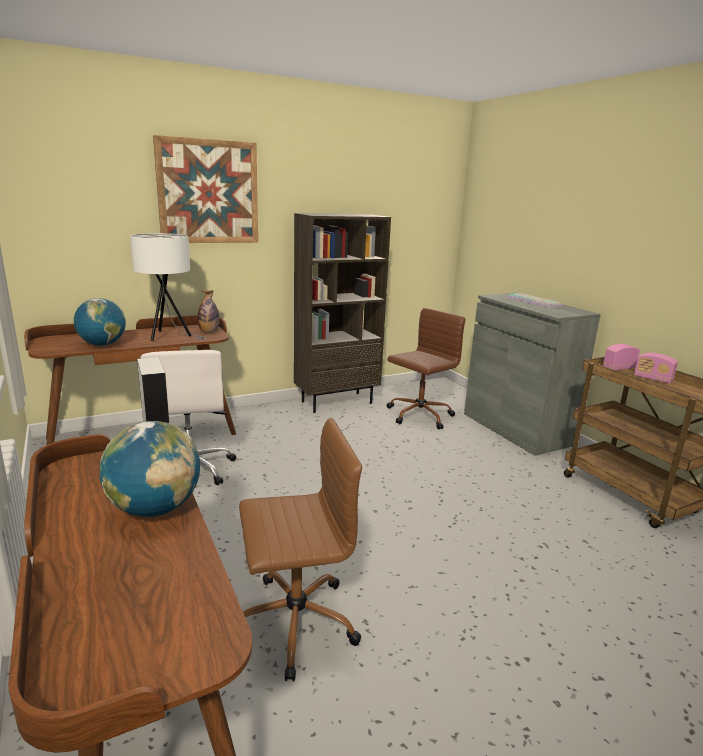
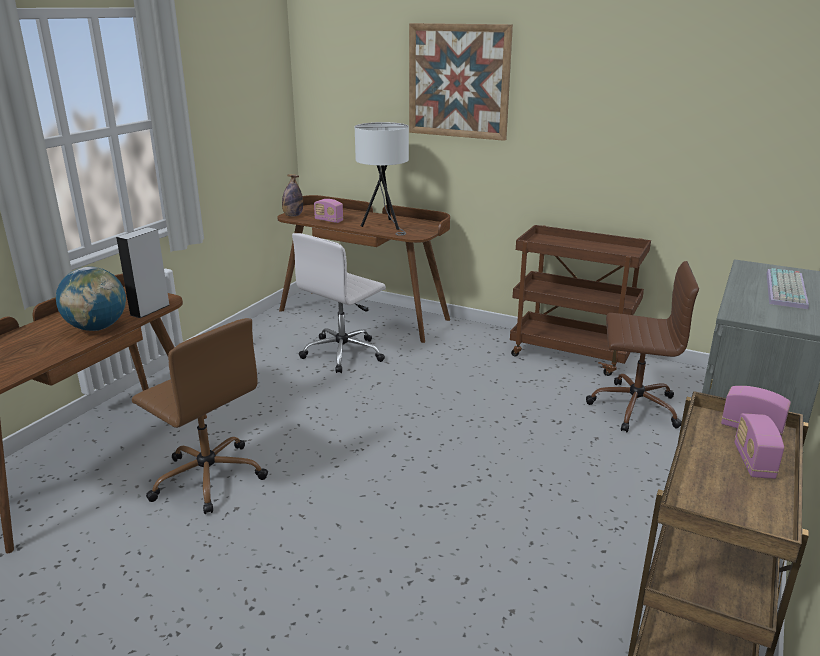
camera: 55 degrees right, 5 degrees up
(103, 344) = (329, 221): globe -> radio
(209, 332) = (424, 230): bottle -> bottle (293, 216)
(337, 402) = (572, 354): brown bookcase -> brown cart

